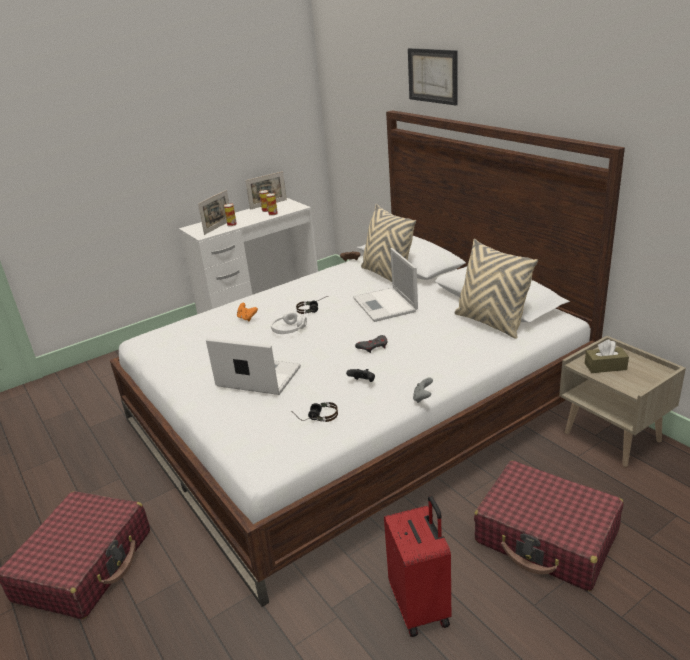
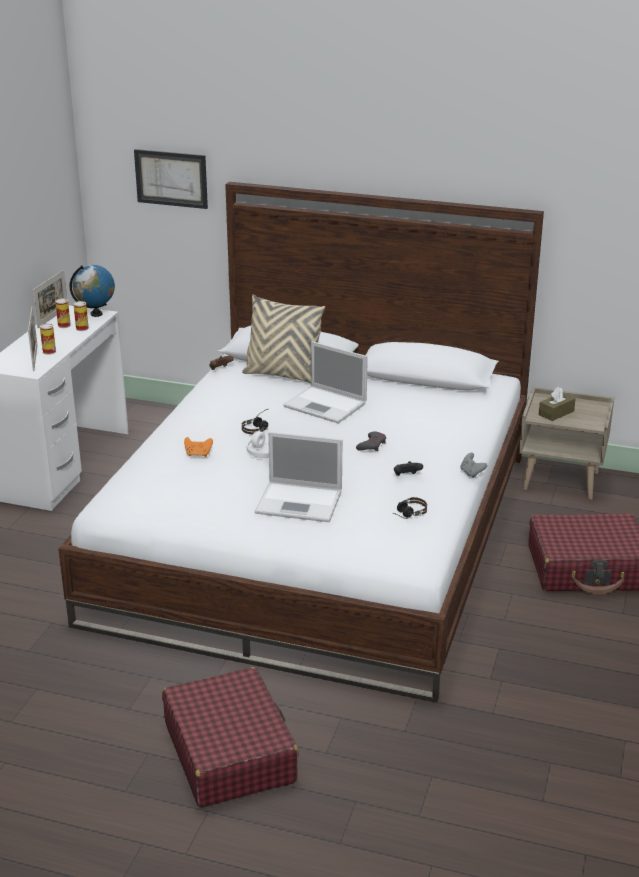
camera: 40 degrees left, 0 degrees up
(257, 377) = (301, 502): laptop -> laptop turned 150 degrees counterclockwise
(295, 206) = (96, 314): none -> globe
(421, 606) = (553, 647): red suitcase -> none
(433, 76) = (294, 143): picture -> picture (171, 178)
(491, 323) = (446, 397): beige pillow -> none

